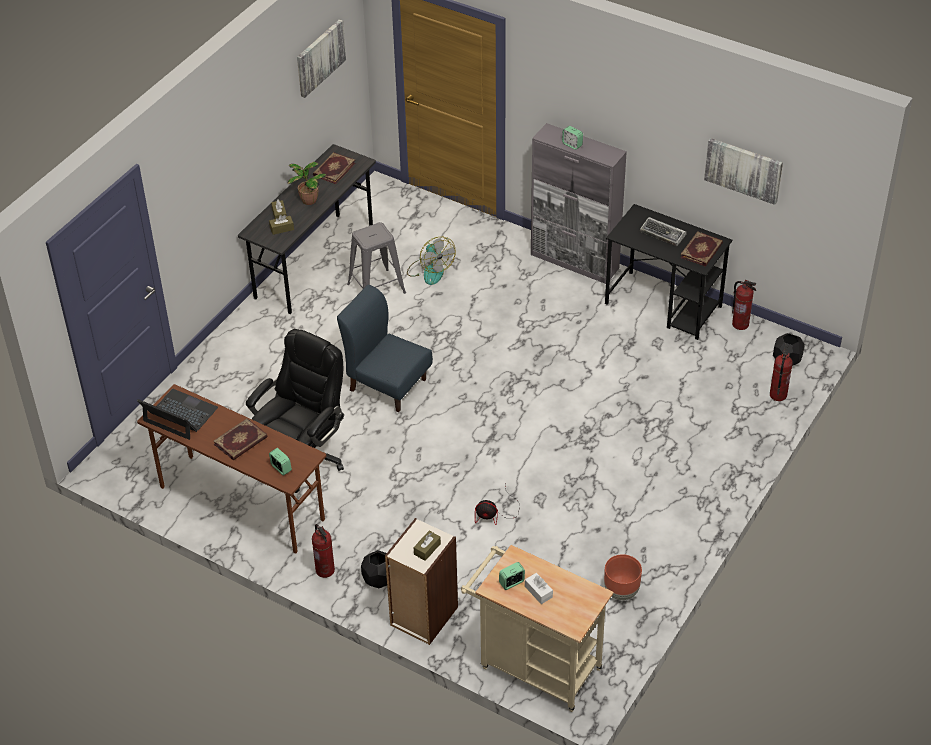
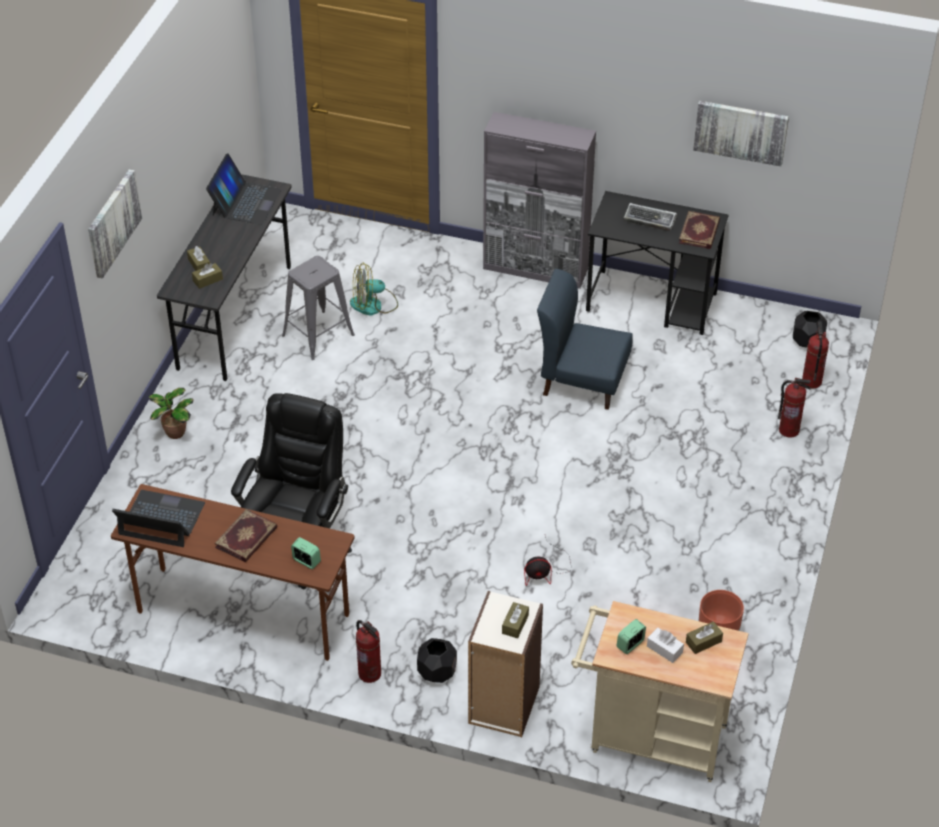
camera: 15 degrees left, 0 degrees up
(308, 200) = (227, 242): potted plant -> potted plant (174, 433)
(320, 57) = (216, 70): picture -> picture (113, 222)
(333, 169) = (245, 202): book -> laptop
(387, 384) = (369, 443): blue chair -> blue chair (582, 381)
(430, 270) = (374, 305): fan -> fan turned 120 degrees clockwise
(572, 144) = (532, 132): alarm clock -> none
(573, 592) = (703, 642): none -> brown tissue box
(740, 324) = (743, 310): fire extinguisher -> fire extinguisher (789, 430)

